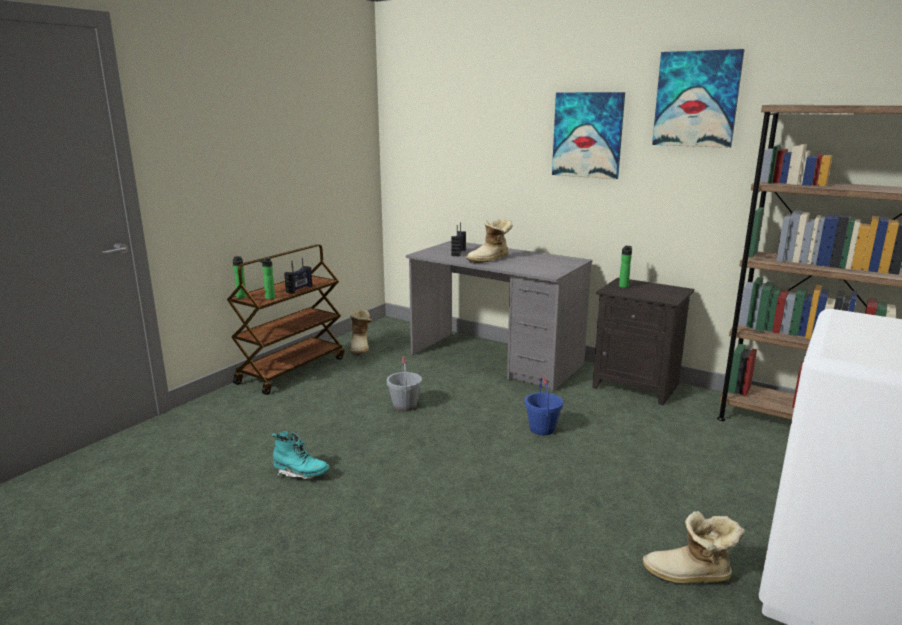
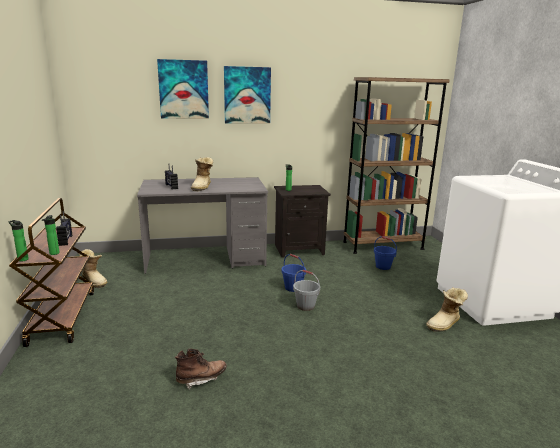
camera: 45 degrees left, 0 degrees up
(301, 474) = (201, 379): turquoise boot -> brown boot
(404, 406) = (196, 306): grey bucket -> grey bucket (305, 306)
(696, 99) = (313, 73): picture -> picture (183, 89)
(735, 455) = (383, 266): none -> blue bucket

